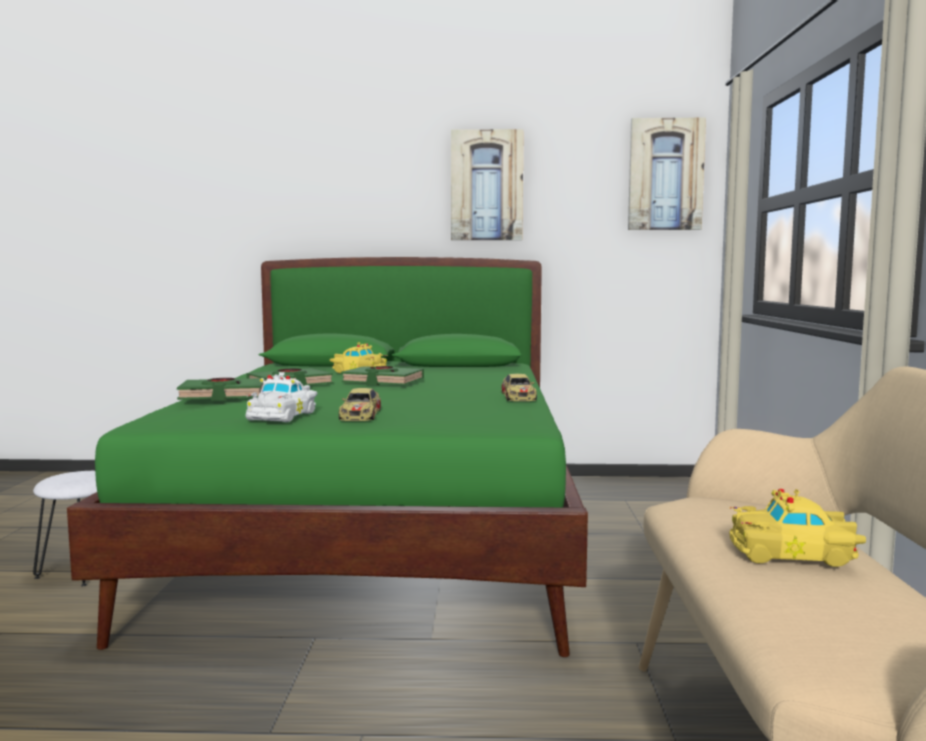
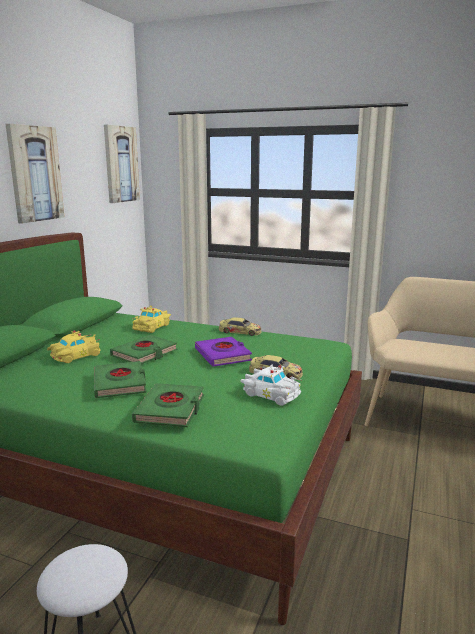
camera: 70 degrees left, 10 degrees up
(409, 398) = (223, 355): none -> purple book
(794, 554) = (454, 350): yellow toy car -> yellow toy car (152, 327)

